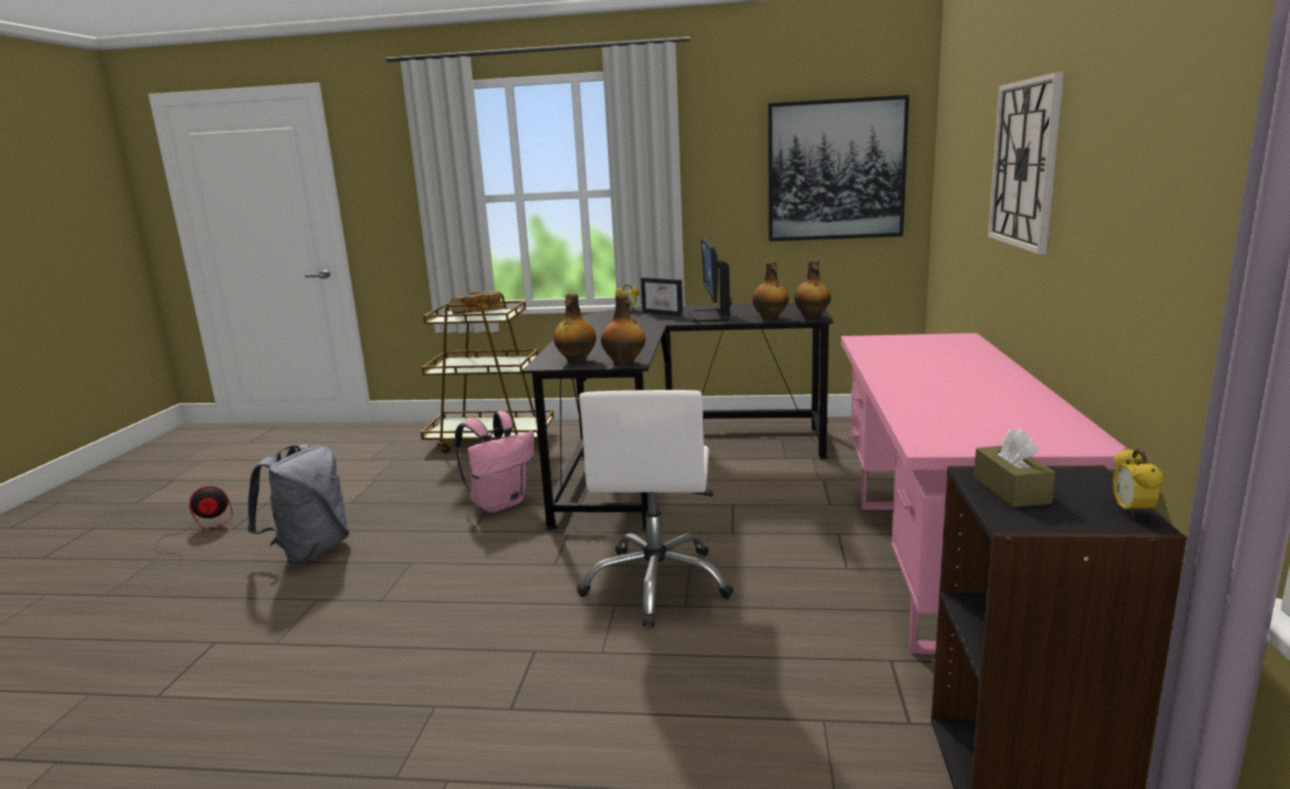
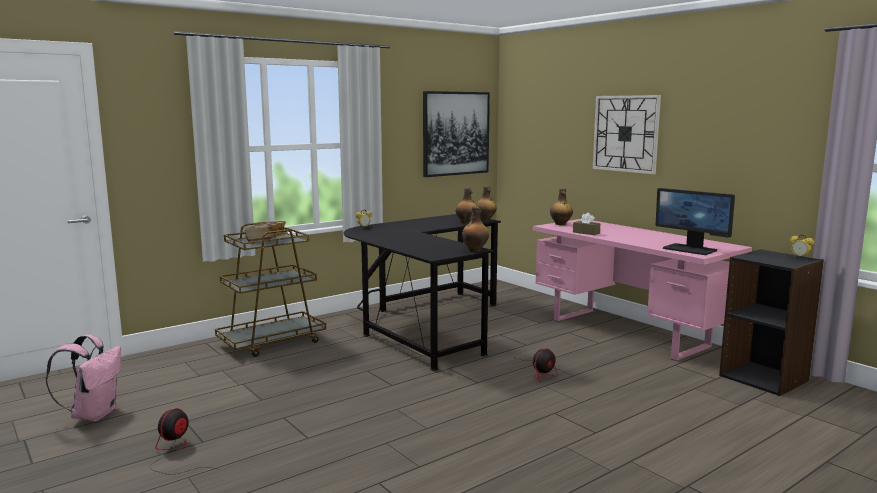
camera: 45 degrees left, 5 degrees down
(310, 551) = (310, 428): grey backpack -> none
(500, 503) = (373, 369): pink backpack -> pink backpack (94, 414)
(576, 361) = (444, 253): bottle -> bottle (560, 224)
(657, 583) = (542, 372): white office chair -> fan
(666, 313) = (395, 226): picture frame -> none
(709, 316) = (427, 225): monitor -> monitor (690, 249)
(1011, 490) = (763, 258): brown tissue box -> brown tissue box (586, 233)

